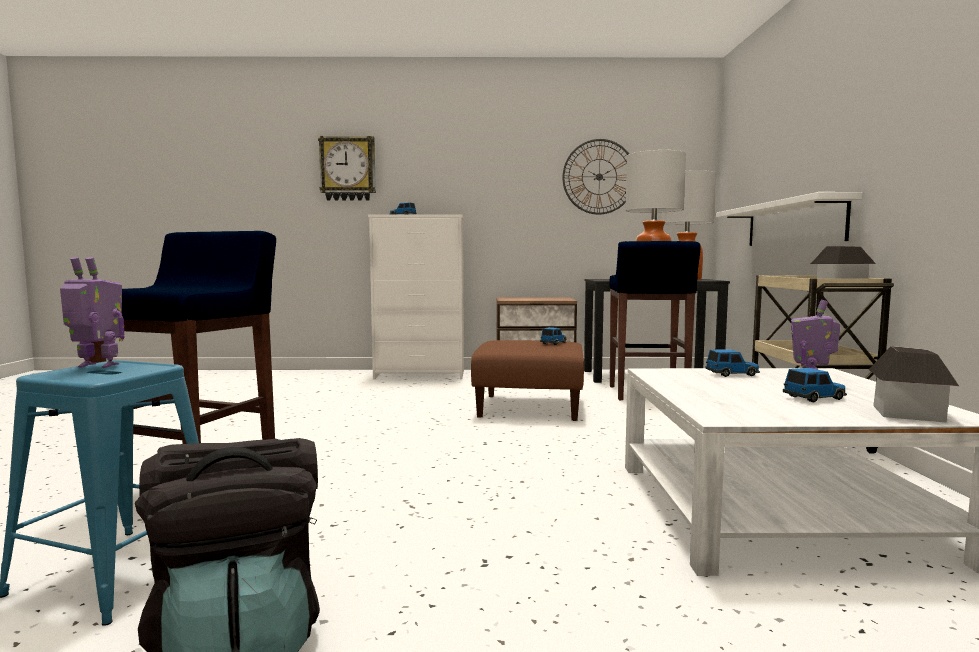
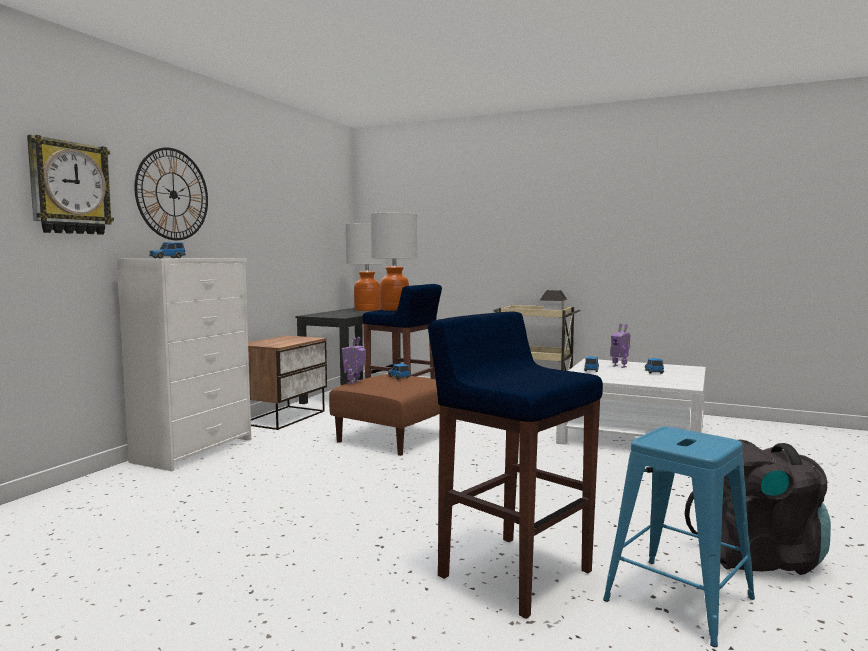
camera: 65 degrees left, 0 degrees up
(97, 366) = (667, 443): toy robot -> toy robot (354, 382)
(599, 177) = (296, 219): wall clock -> wall clock (173, 194)
(793, 224) = (472, 270): white shelf -> none
(908, 413) = (685, 370): toy house -> none

